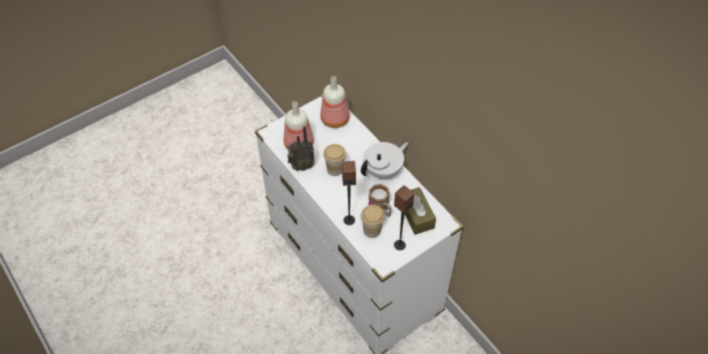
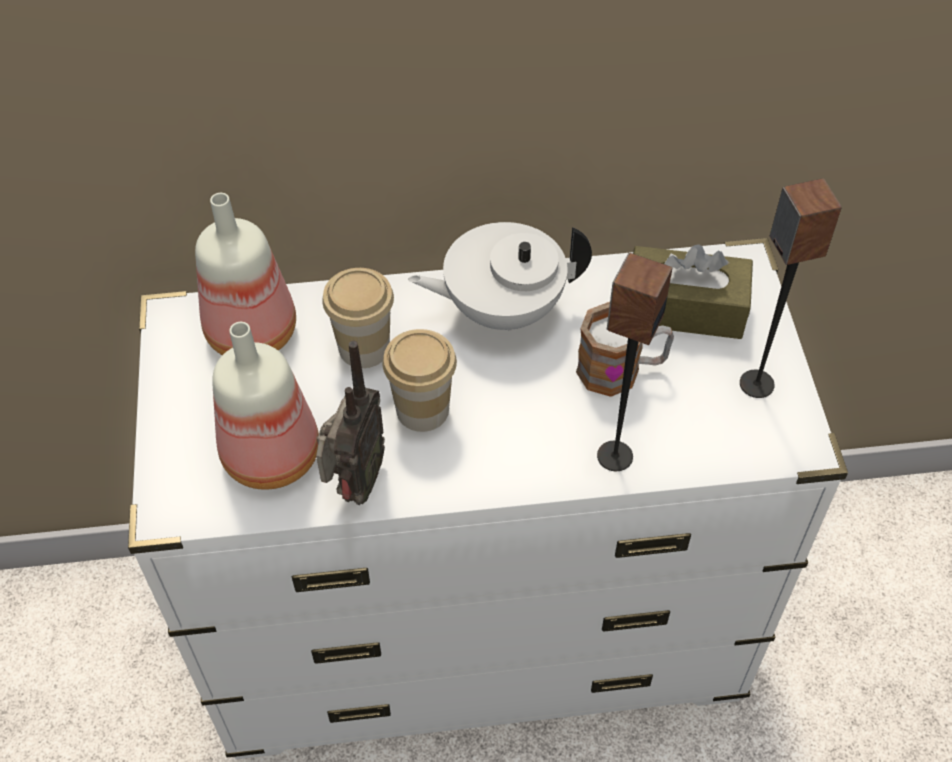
camera: 60 degrees left, 0 degrees up
(372, 230) = (677, 420): cup -> cup (364, 348)
(383, 170) = (502, 308): white teapot -> white teapot turned 90 degrees counterclockwise

